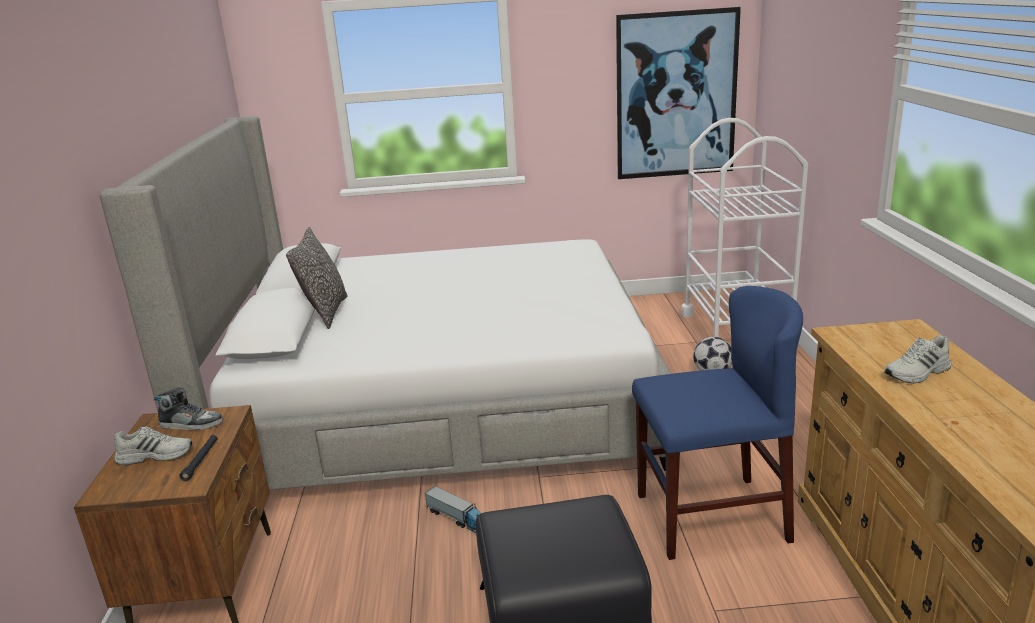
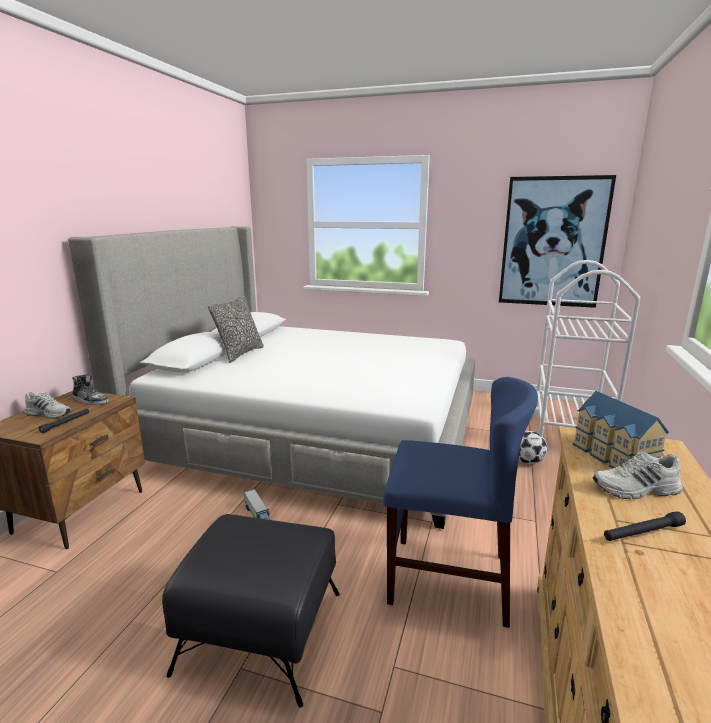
camera: 20 degrees right, 5 degrees down
(878, 347) = (612, 456): none -> toy house
(947, 407) = (643, 532): none -> black flashlight

